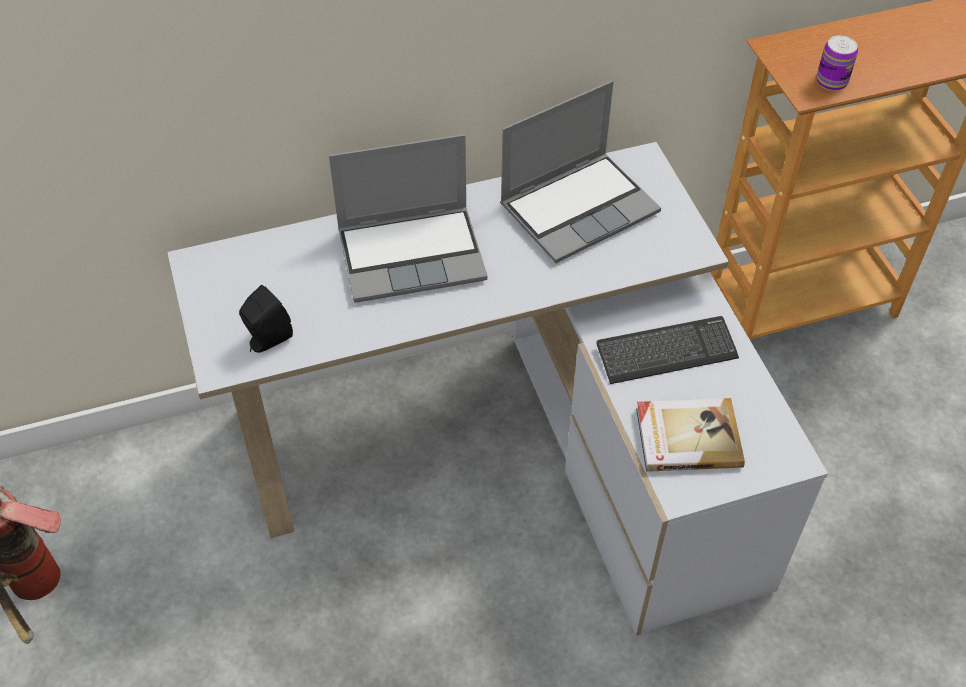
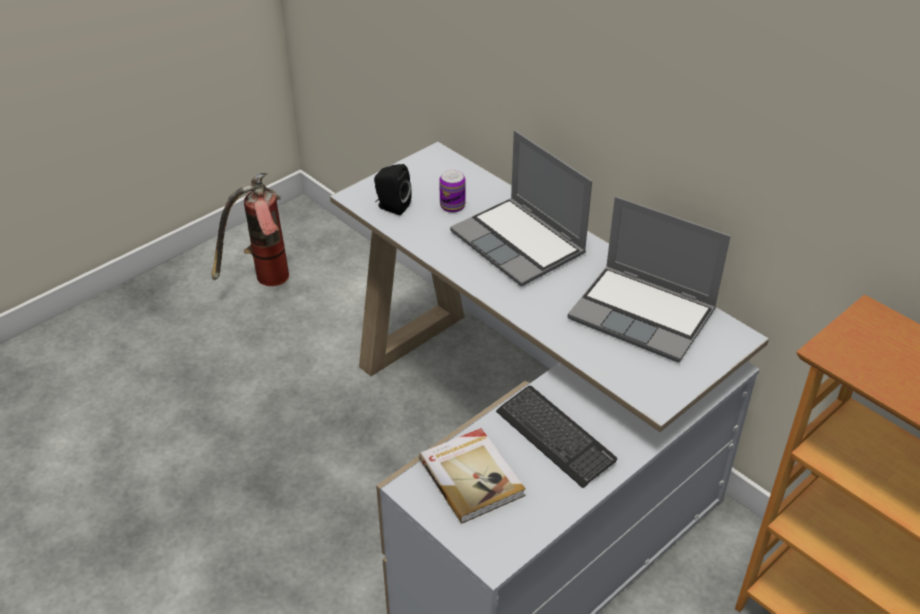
camera: 65 degrees right, 10 degrees down
(831, 81) = (864, 365): can -> can (452, 206)

